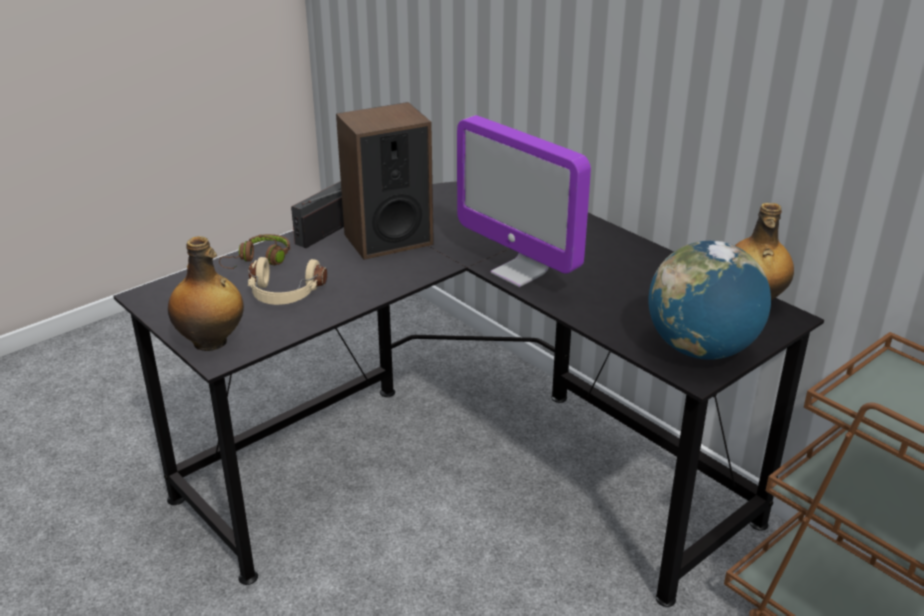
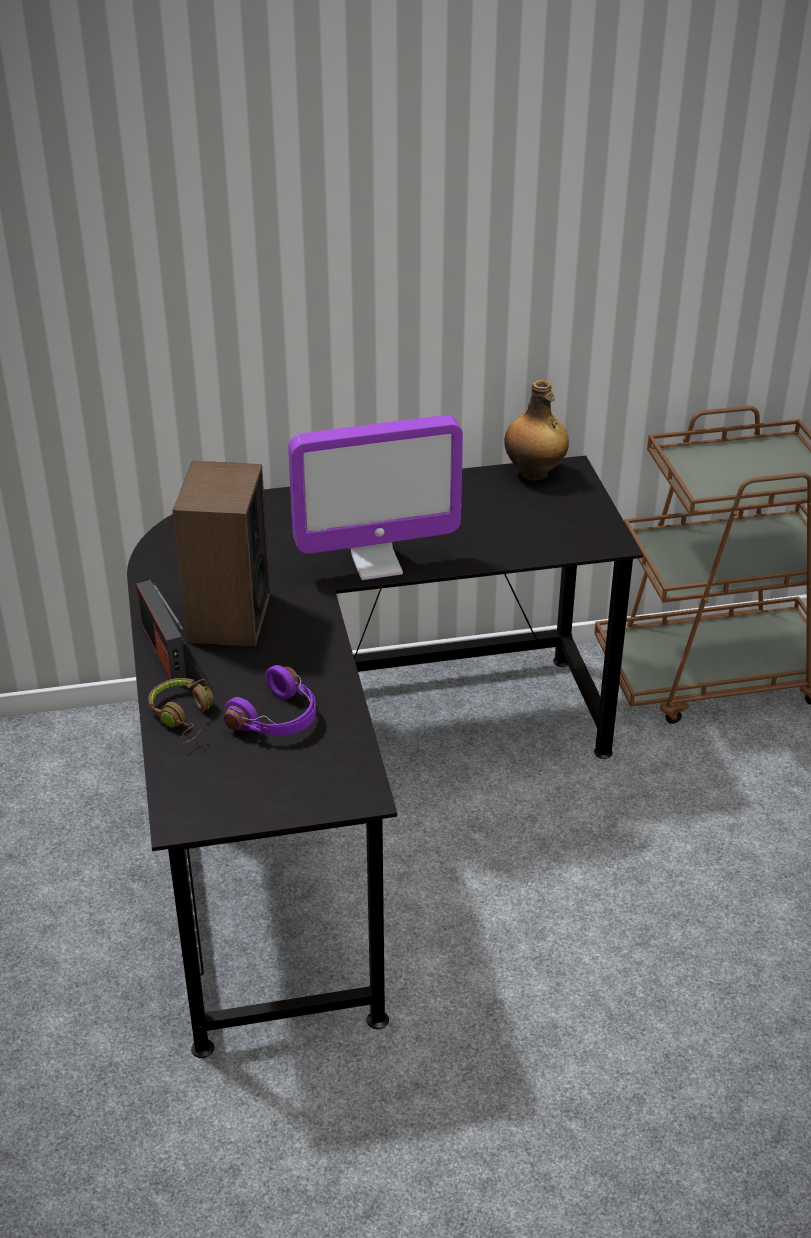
camera: 60 degrees left, 5 degrees up
(211, 342) = (327, 793): bottle -> none
(284, 295) = (278, 719): beige headphones -> purple headphones
(701, 349) = (580, 525): globe -> none

